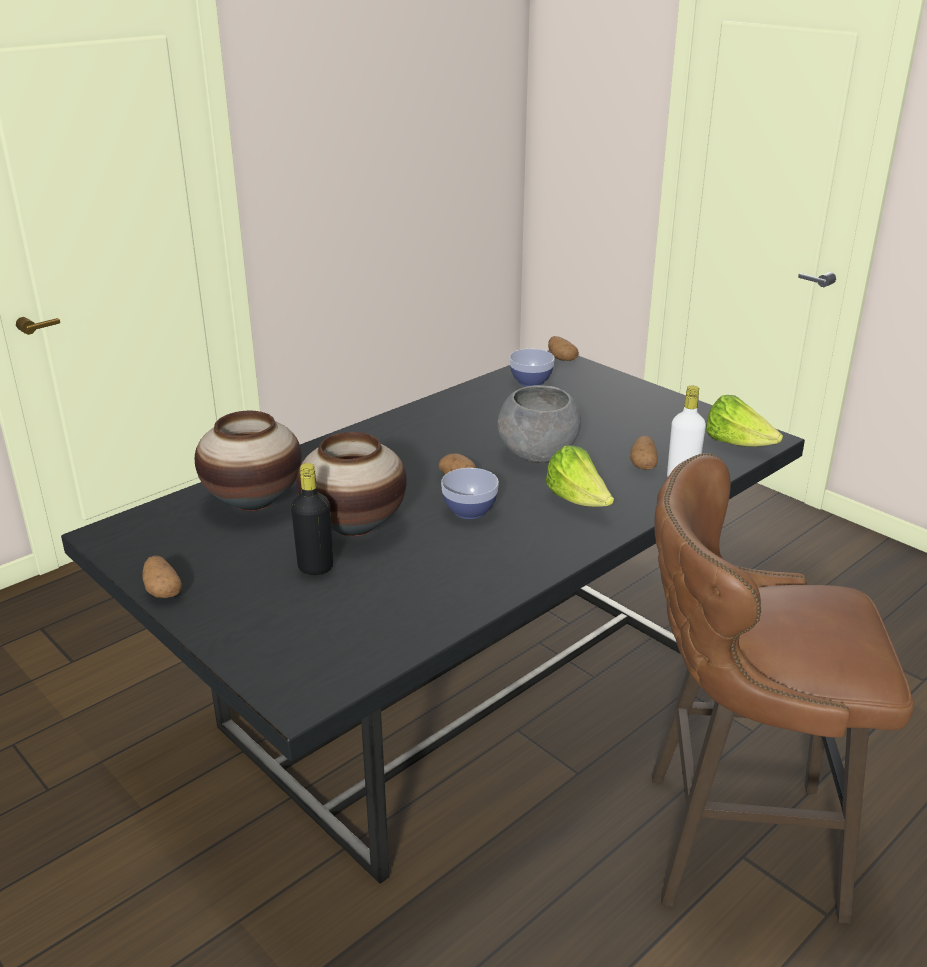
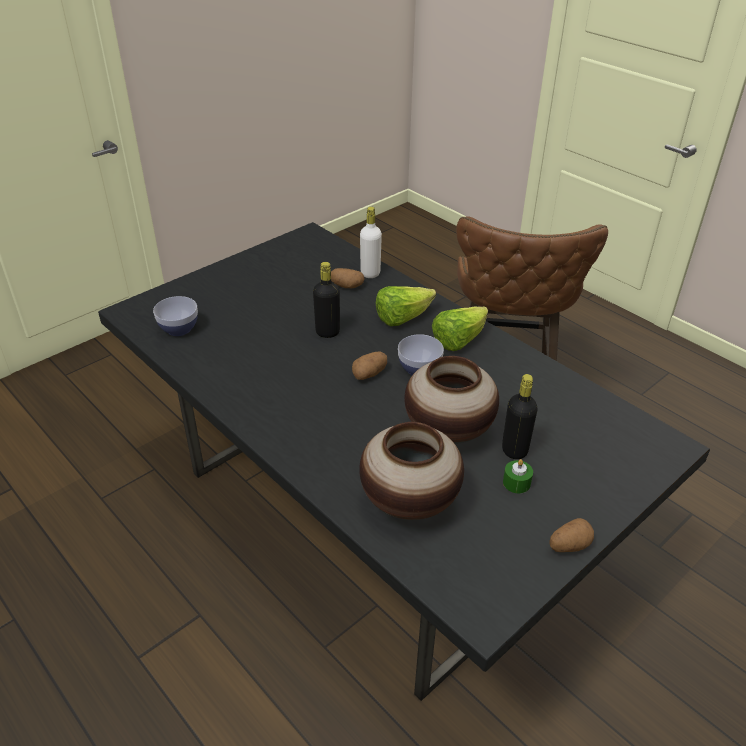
camera: 90 degrees left, 10 degrees up
(263, 564) = (516, 483): none -> green candle
(538, 455) = (327, 332): grey bowl -> black bottle
(561, 358) = (130, 309): potato -> none
(737, 444) = (318, 246): lettuce -> lettuce (458, 340)

